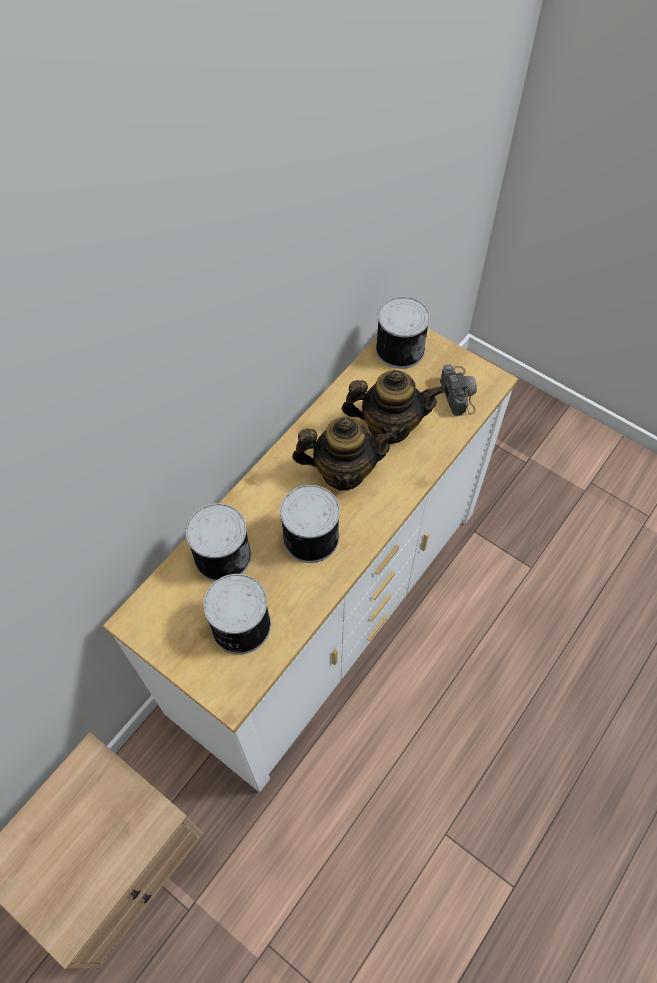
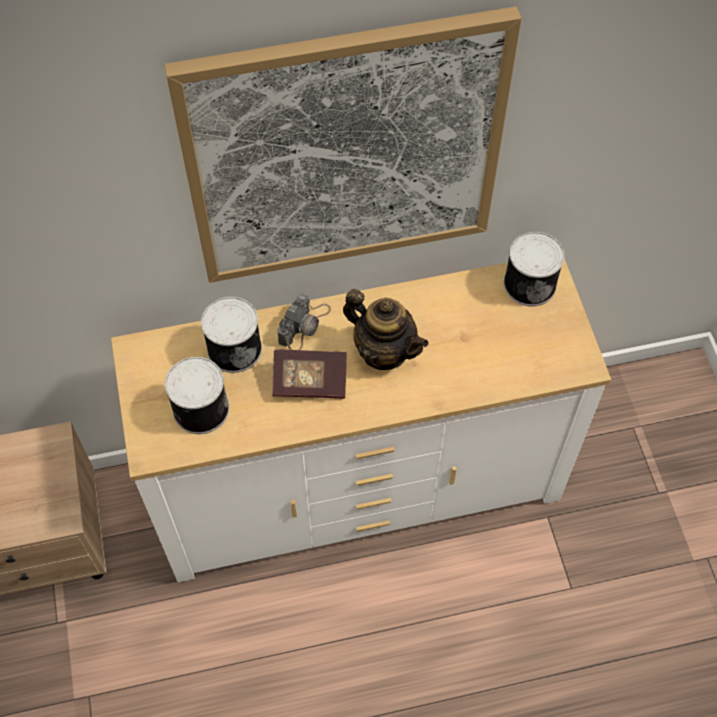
camera: 40 degrees right, 0 degrees up
(247, 301) = (345, 152): none -> picture
(309, 537) = (310, 382): can -> book
(389, 426) = (456, 341): teapot -> none
(458, 391) = (545, 353): camera -> camera (304, 325)

